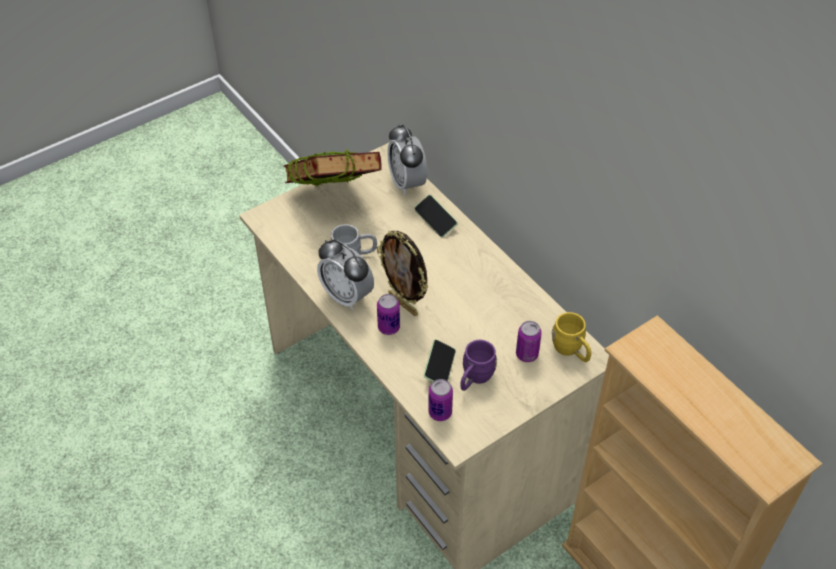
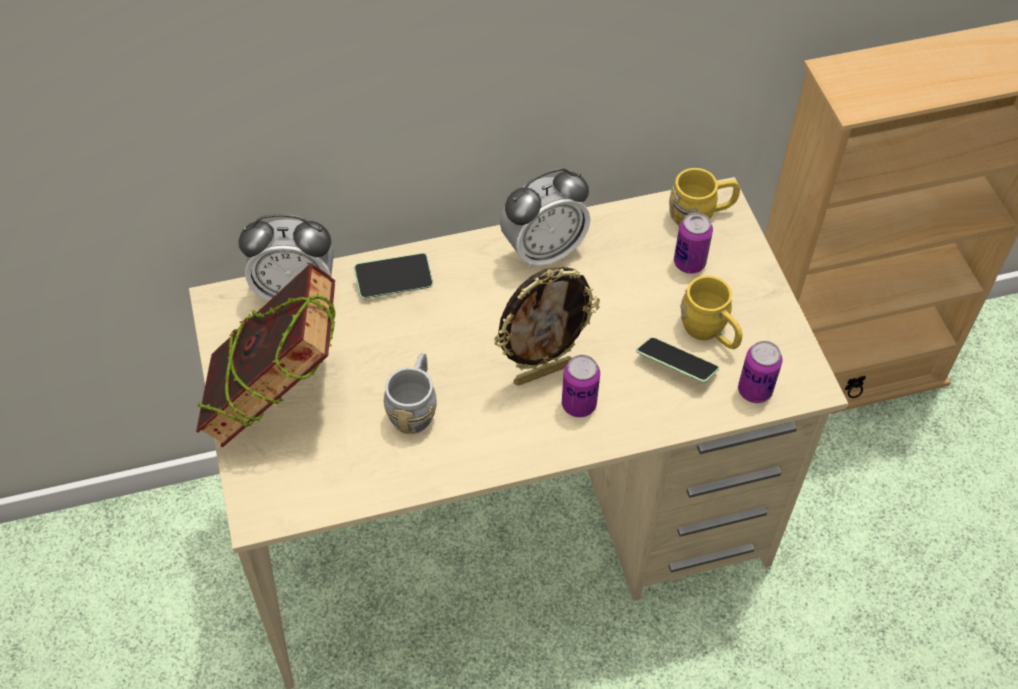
camera: 70 degrees left, 5 degrees up
(347, 296) = (493, 440): alarm clock -> alarm clock (543, 251)
(474, 379) = (710, 333): purple mug -> yellow mug

